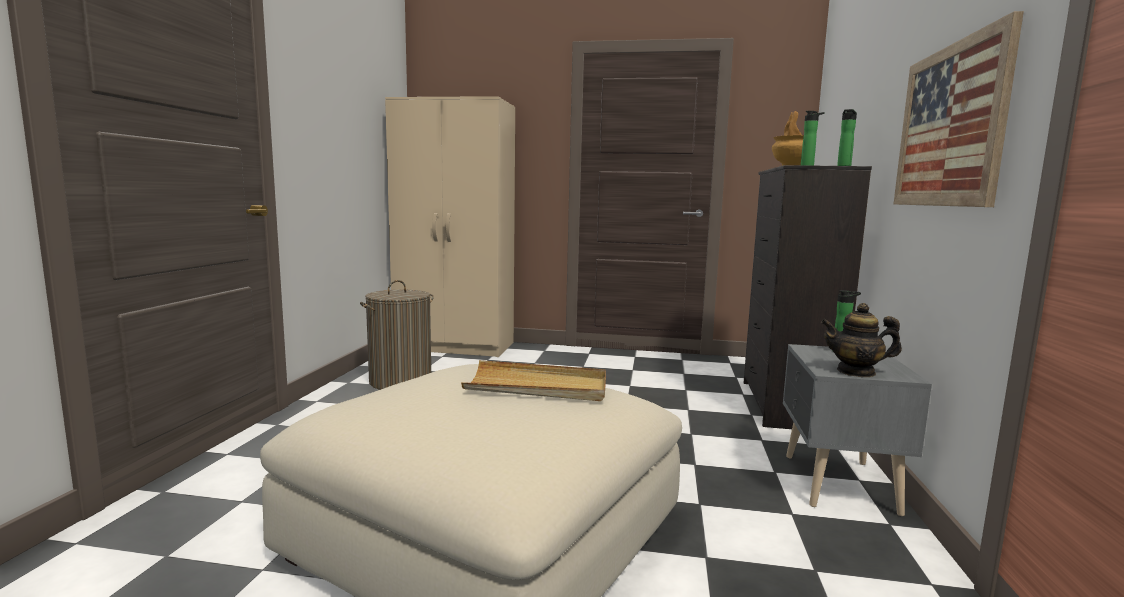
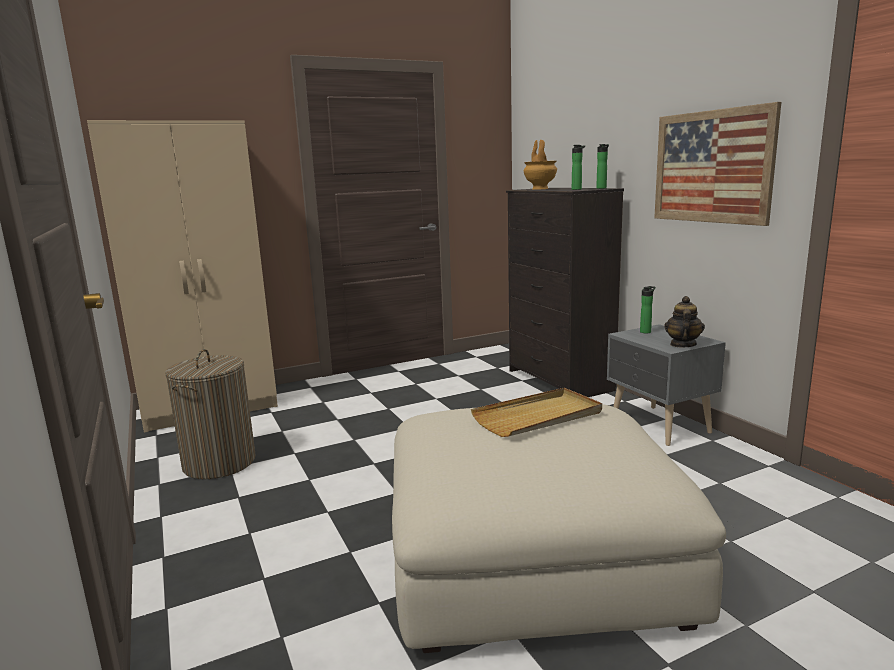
camera: 35 degrees left, 5 degrees up
(856, 372) = (682, 345): teapot -> teapot turned 135 degrees clockwise

